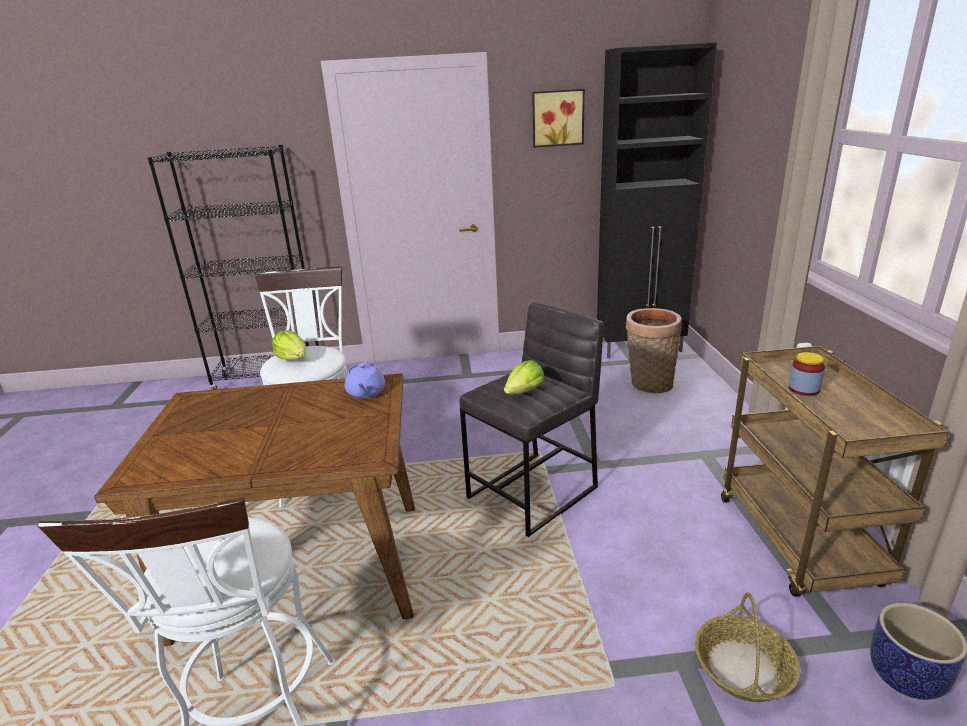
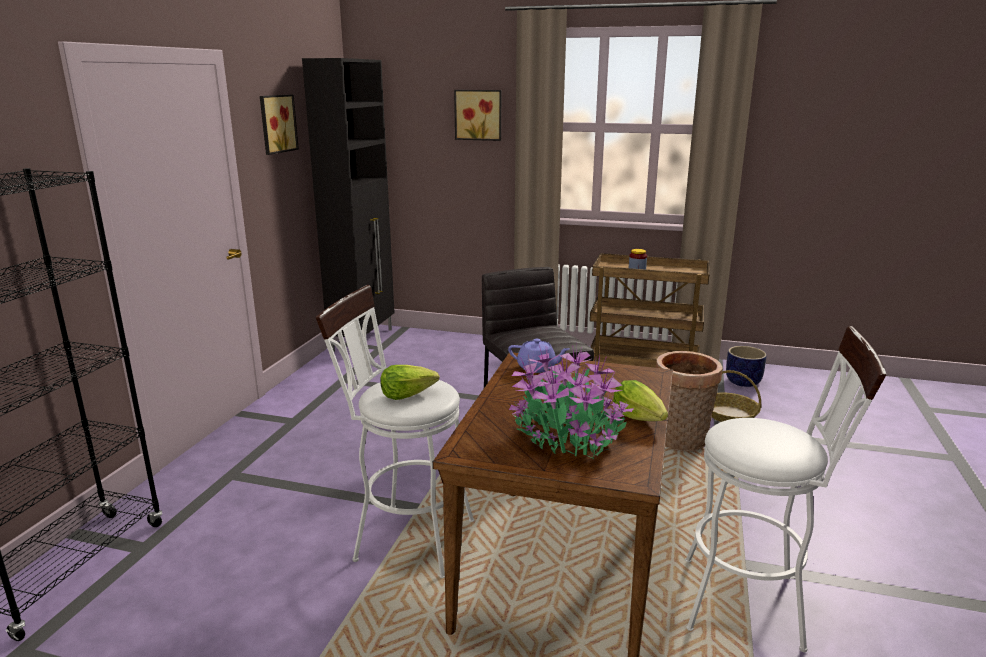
camera: 70 degrees left, 5 degrees down
(211, 434) = (567, 437): none -> potted plant
(524, 392) = (548, 336): lettuce -> lettuce (639, 418)
(649, 384) = (426, 354): basket -> basket (680, 442)
(781, 114) = (478, 115): none -> picture

